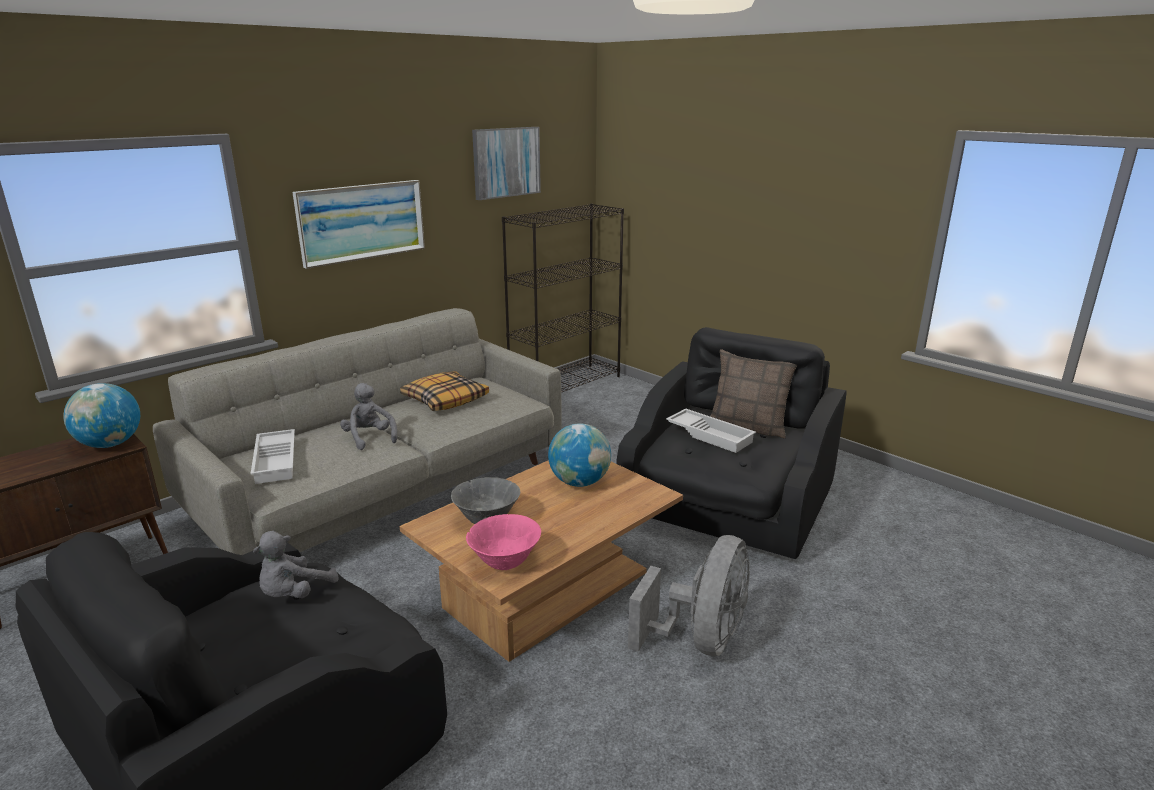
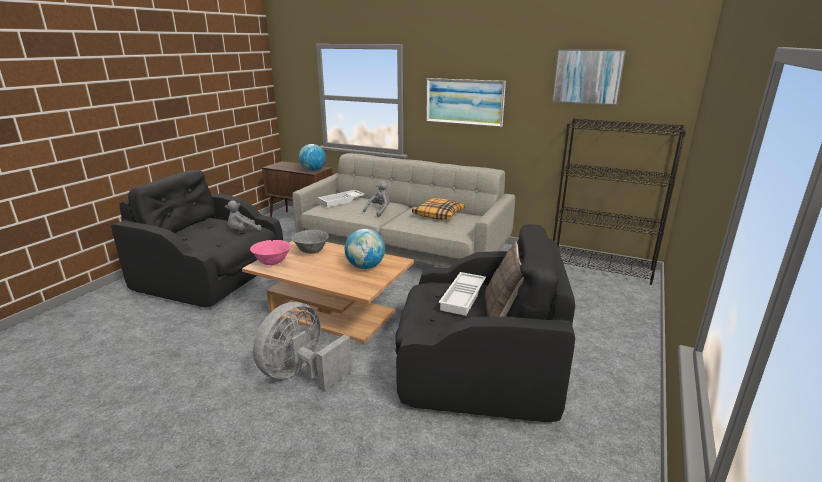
camera: 70 degrees right, 0 degrees up
(294, 593) = (242, 231): grey plush toy -> grey plush toy turned 45 degrees counterclockwise
(700, 639) = (301, 374): grey fan -> grey fan turned 120 degrees clockwise

